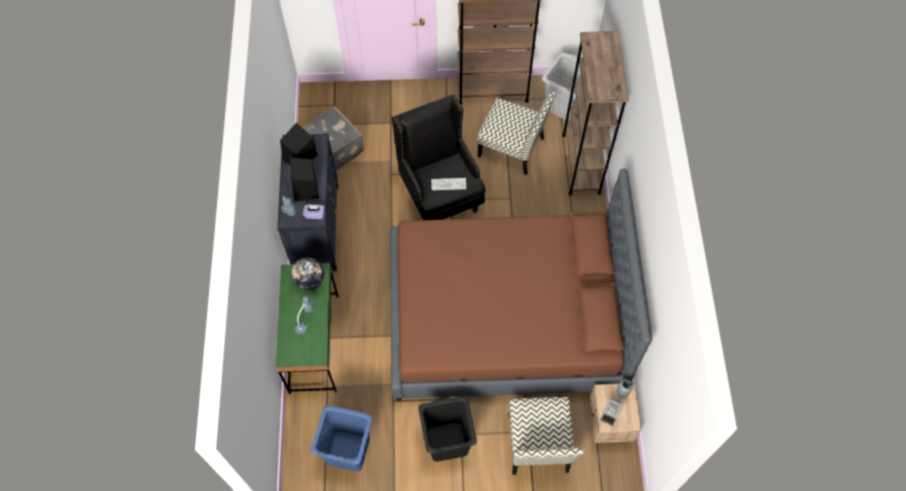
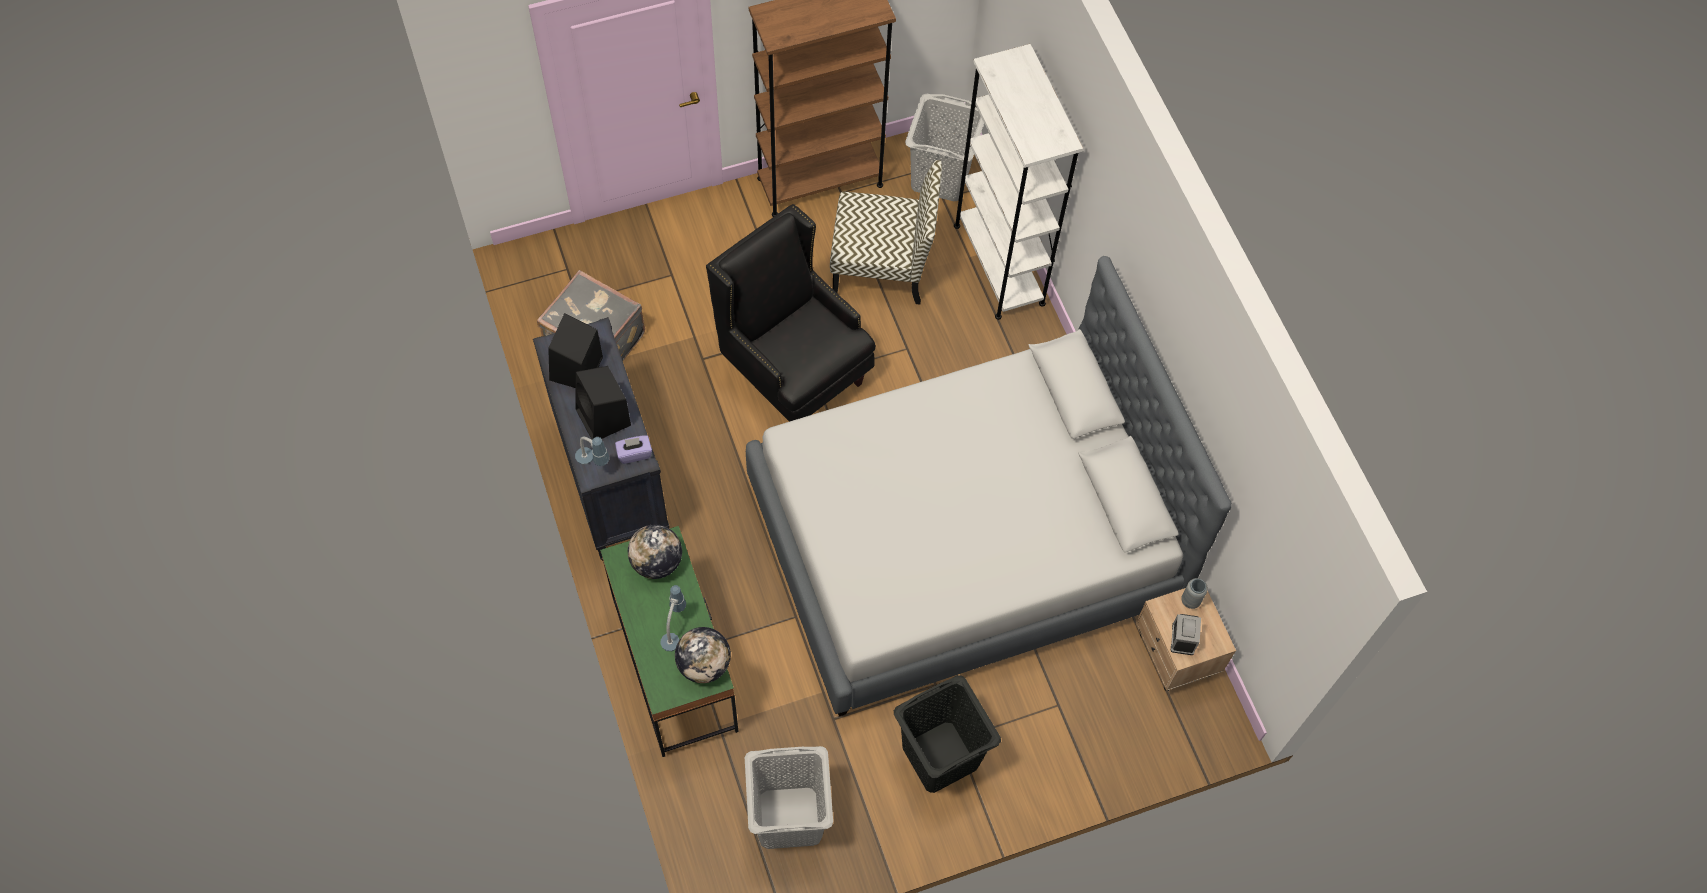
camera: 20 degrees left, 0 degrees up
(315, 347) = (704, 664): none -> globe
(347, 451) = (788, 818): blue laundry basket -> grey laundry basket
(448, 184) = (817, 351): keyboard -> none
(505, 318) = (963, 540): brown bed -> grey bed
(538, 444) = (1080, 719): chair -> none
(581, 163) = (999, 264): brown bookcase -> white bookcase

